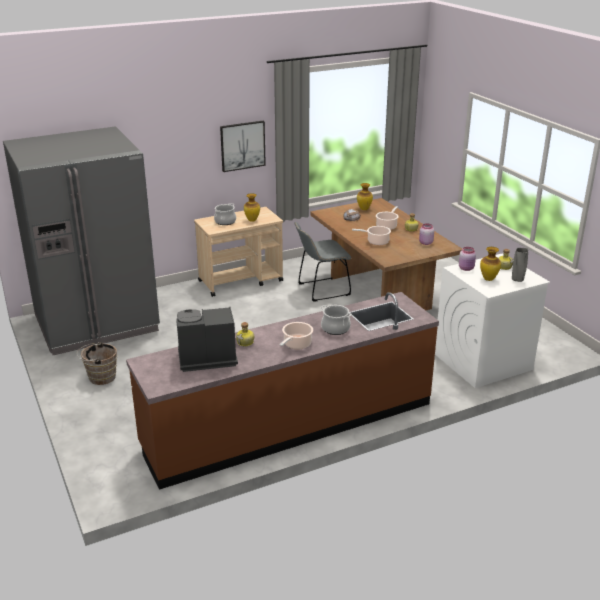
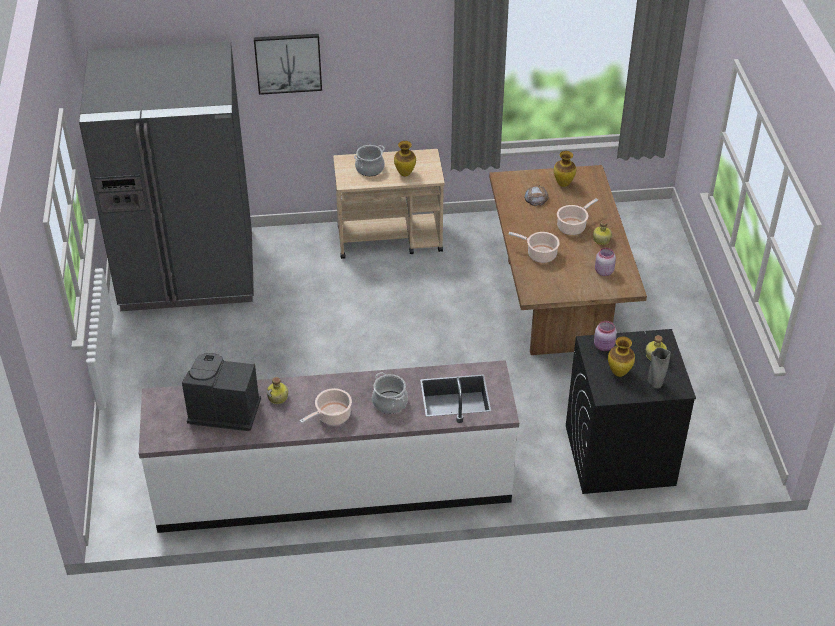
camera: 20 degrees right, 15 degrees up
(100, 377) = (159, 358): brown bucket -> none
(242, 145) = (408, 72): picture -> picture (288, 63)
(289, 425) = (333, 486): brown counter -> white counter
(321, 290) = (483, 280): grey chair -> none
(482, 362) = (619, 455): white washing machine -> black washing machine

